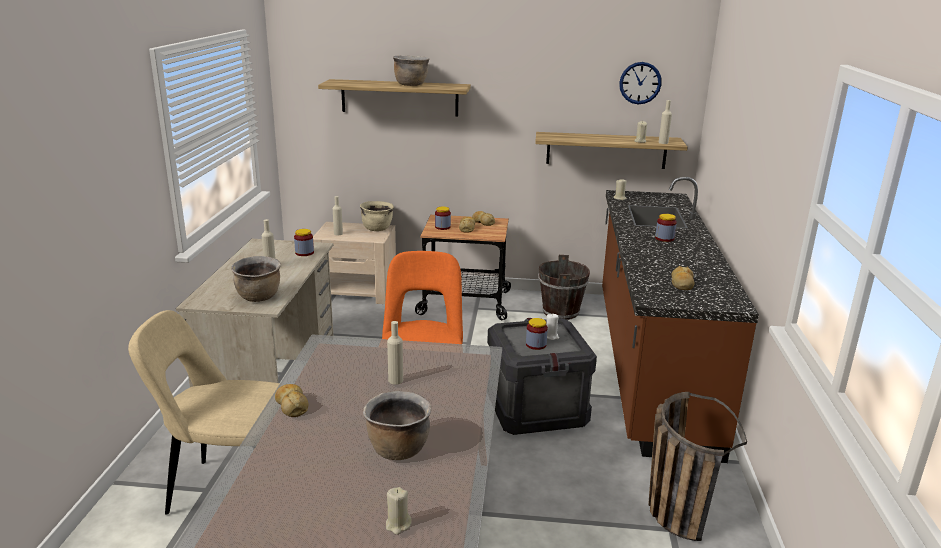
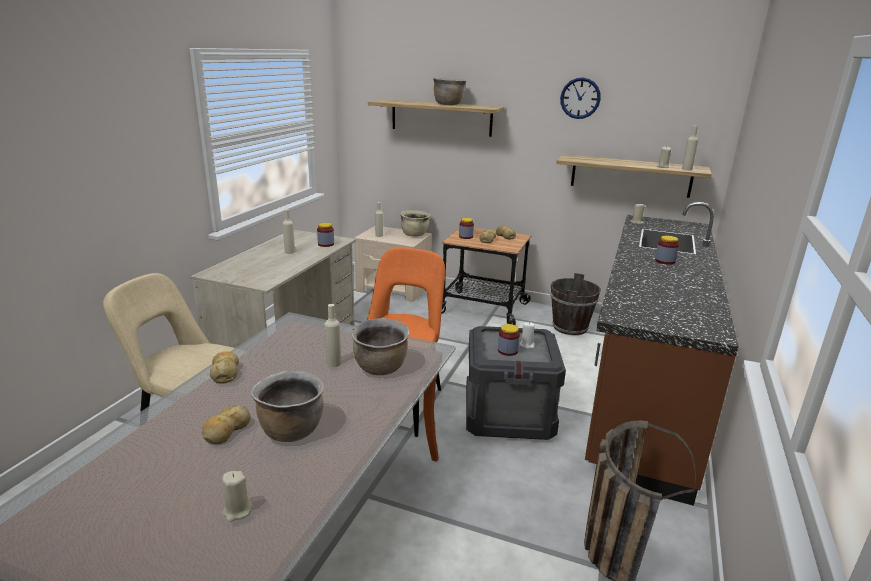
camera: 15 degrees right, 0 degrees up
(259, 297) = (262, 275): brown cooking pot -> brown cooking pot (381, 368)
(640, 83) = (670, 109): wall clock -> wall clock (580, 98)
(682, 284) = (661, 305): bread -> bread (226, 431)

